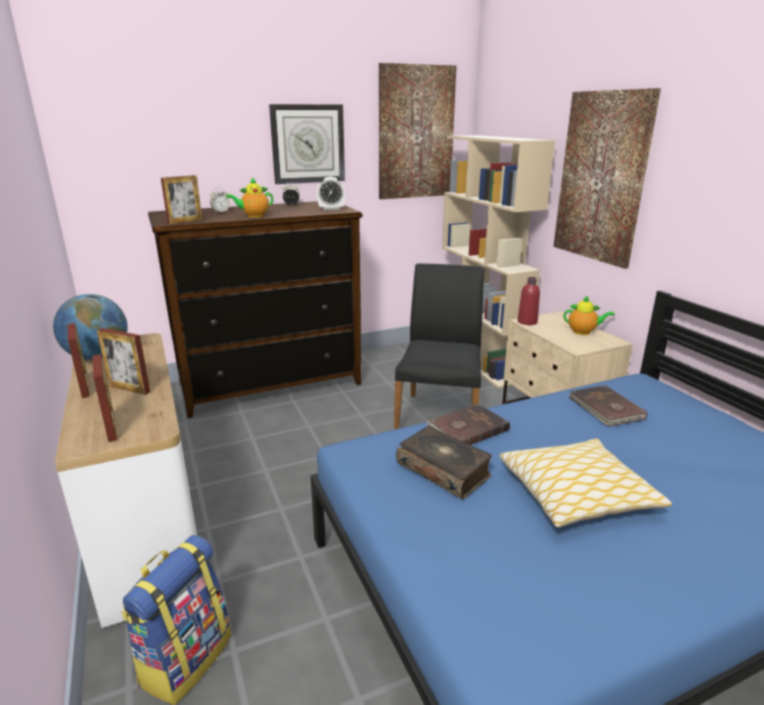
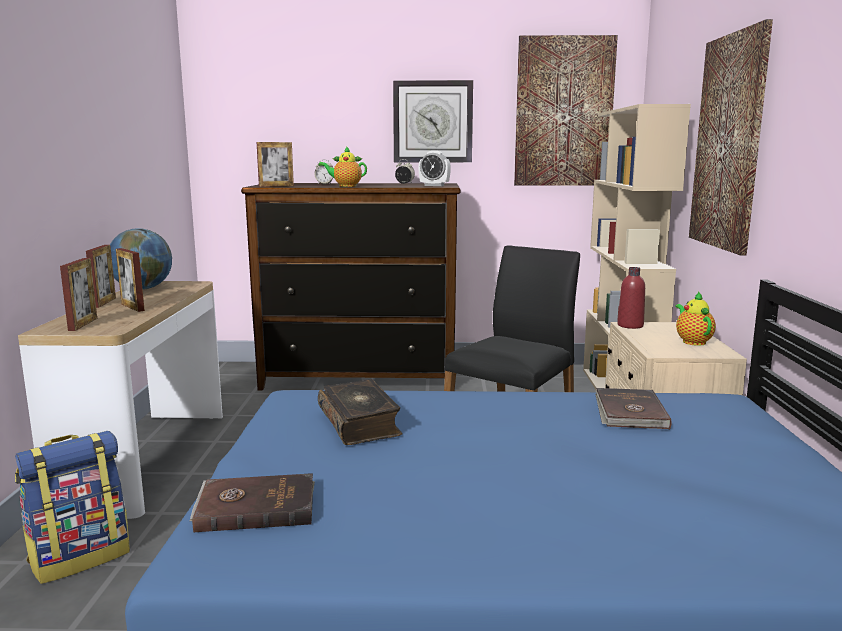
camera: 25 degrees right, 10 degrees down
(467, 428) = (434, 400): brown book -> brown book (255, 506)
(576, 494) = (475, 468): pillow -> none
(583, 332) = (692, 341): teapot -> teapot turned 135 degrees counterclockwise

